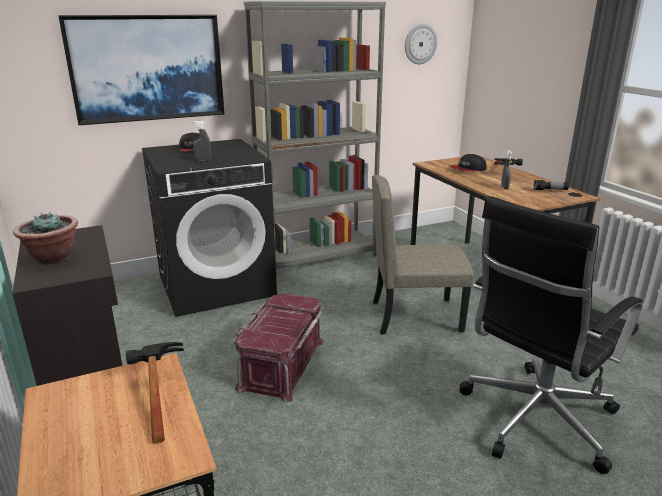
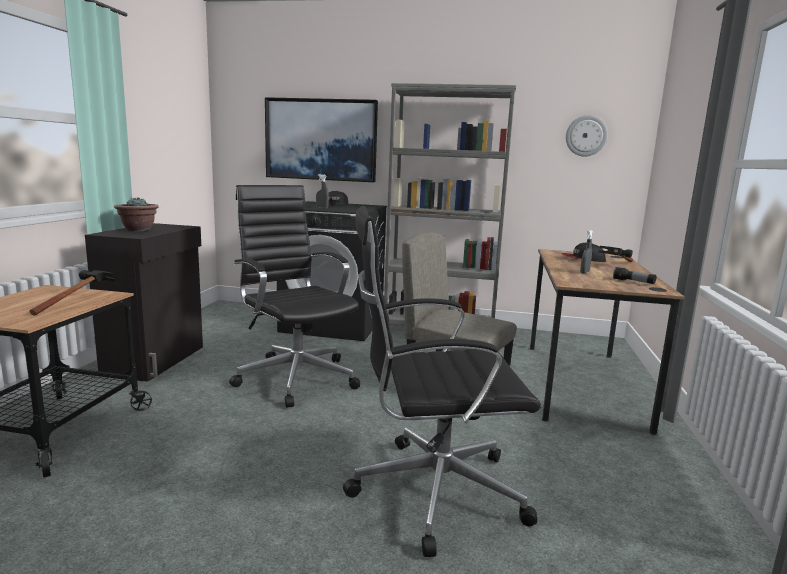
camera: 35 degrees right, 10 degrees down
(281, 364) = (296, 377): red storage box -> black office chair

